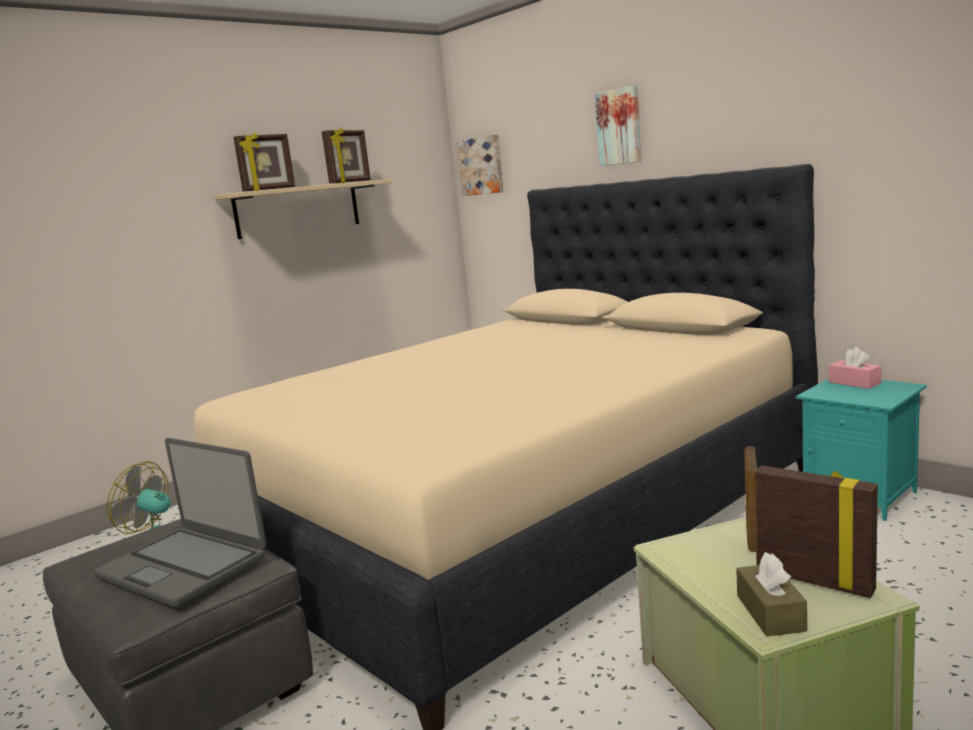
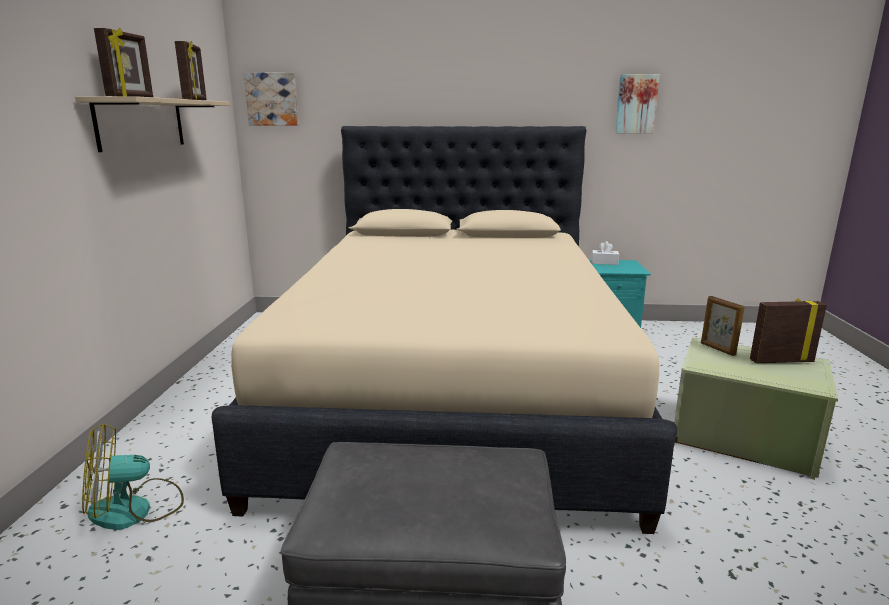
camera: 45 degrees left, 5 degrees up
(184, 566) = (467, 480): laptop -> none
(620, 126) = (427, 83): picture -> picture (636, 104)
(770, 613) = (801, 380): brown tissue box -> none
(854, 383) = (604, 262): pink tissue box -> white tissue box

